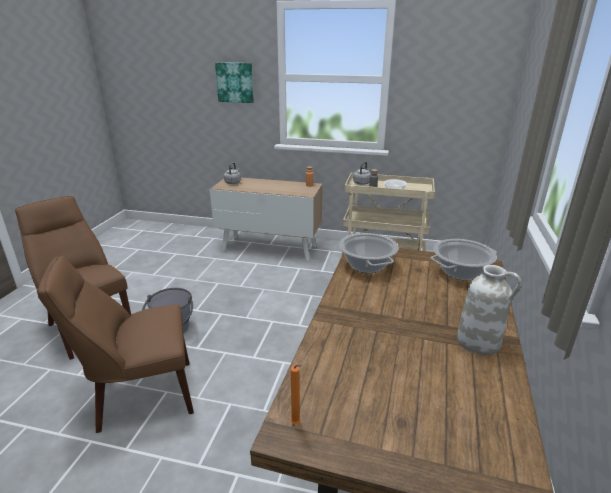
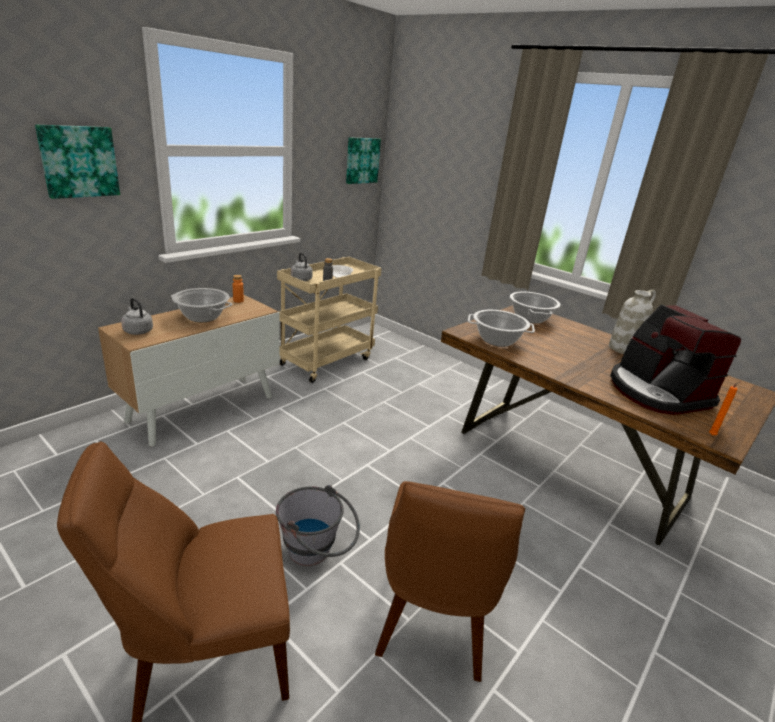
camera: 65 degrees left, 0 degrees up
(271, 186) = (202, 317): none -> cooking pot
(371, 374) = (656, 392): none -> coffee machine
(478, 90) = (361, 160): none -> picture

